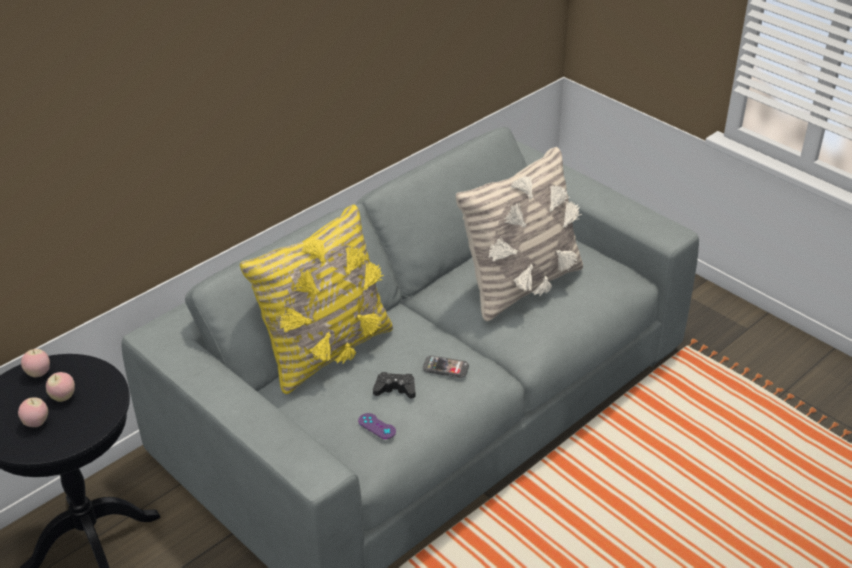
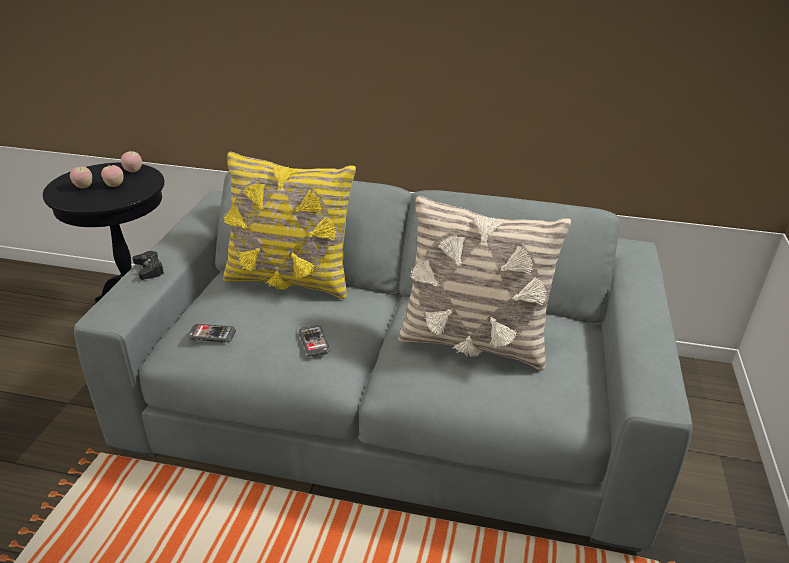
camera: 55 degrees right, 5 degrees down
(377, 426) = (212, 334): purple game controller -> phone
(395, 389) = (263, 326): black game controller -> black game controller (149, 269)

